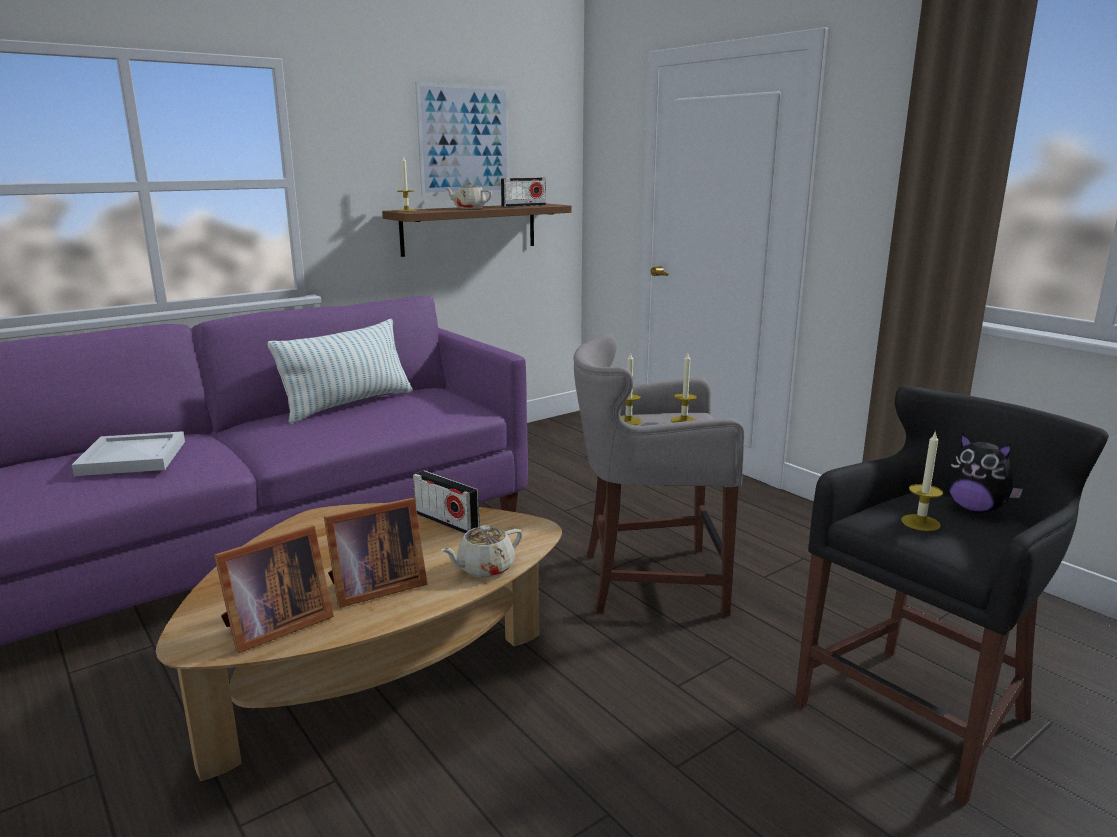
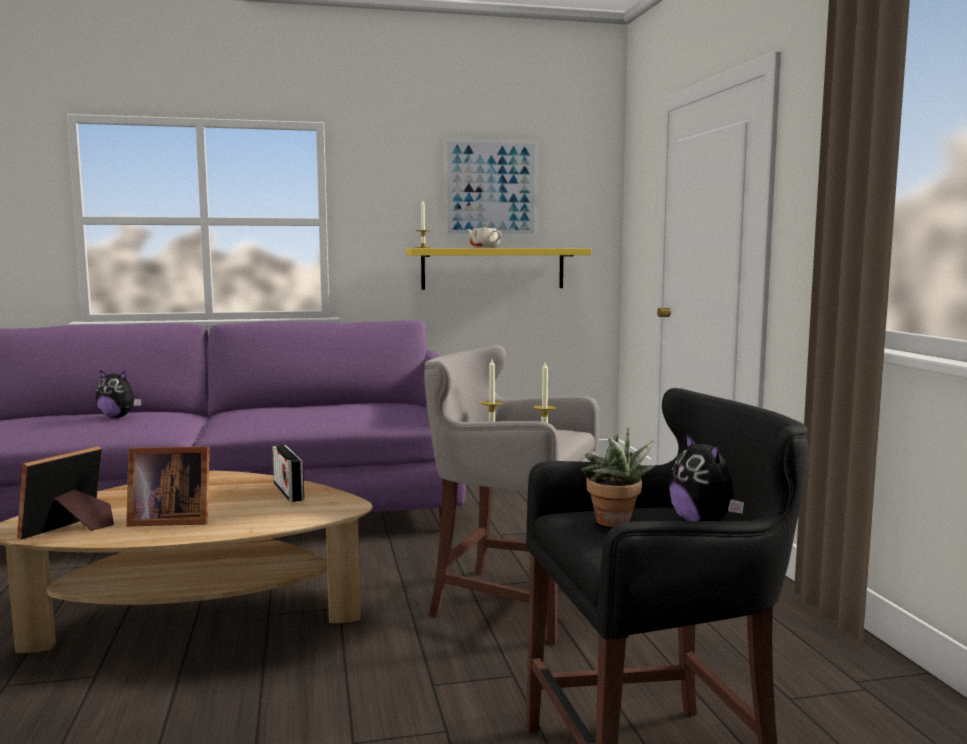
camera: 25 degrees right, 10 degrees down
(134, 457) = (118, 417): white tray -> plush toy
(274, 627) = (71, 529): picture frame -> picture frame turned 135 degrees clockwise
(348, 405) = (318, 405): pillow -> none
(469, 229) = (493, 268): brown shelf -> yellow shelf
(484, 568) = (265, 523): beige teapot -> none
(523, 206) = (542, 247): radio -> none
(920, 523) = (615, 523): candle -> potted plant

